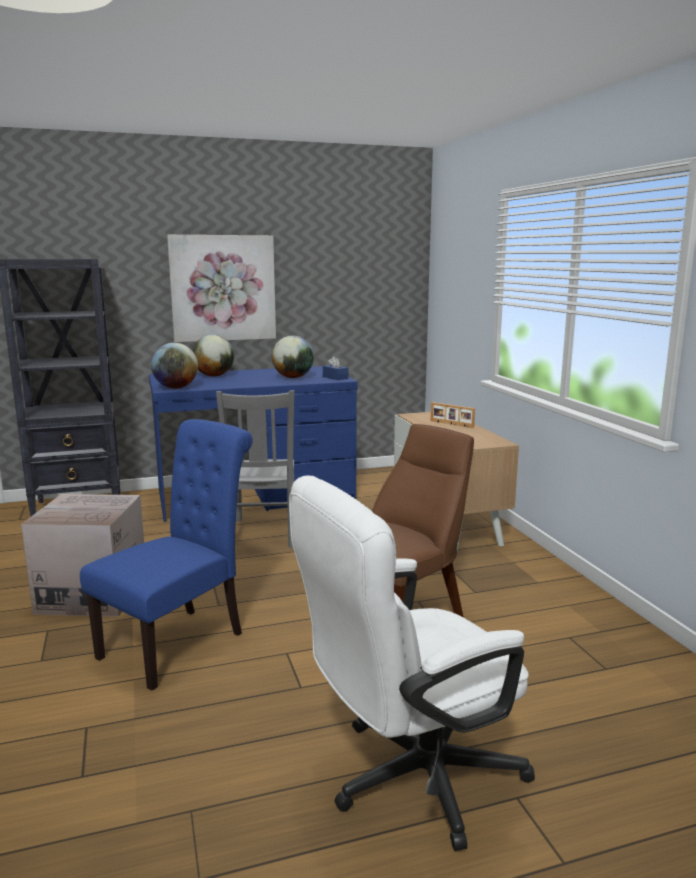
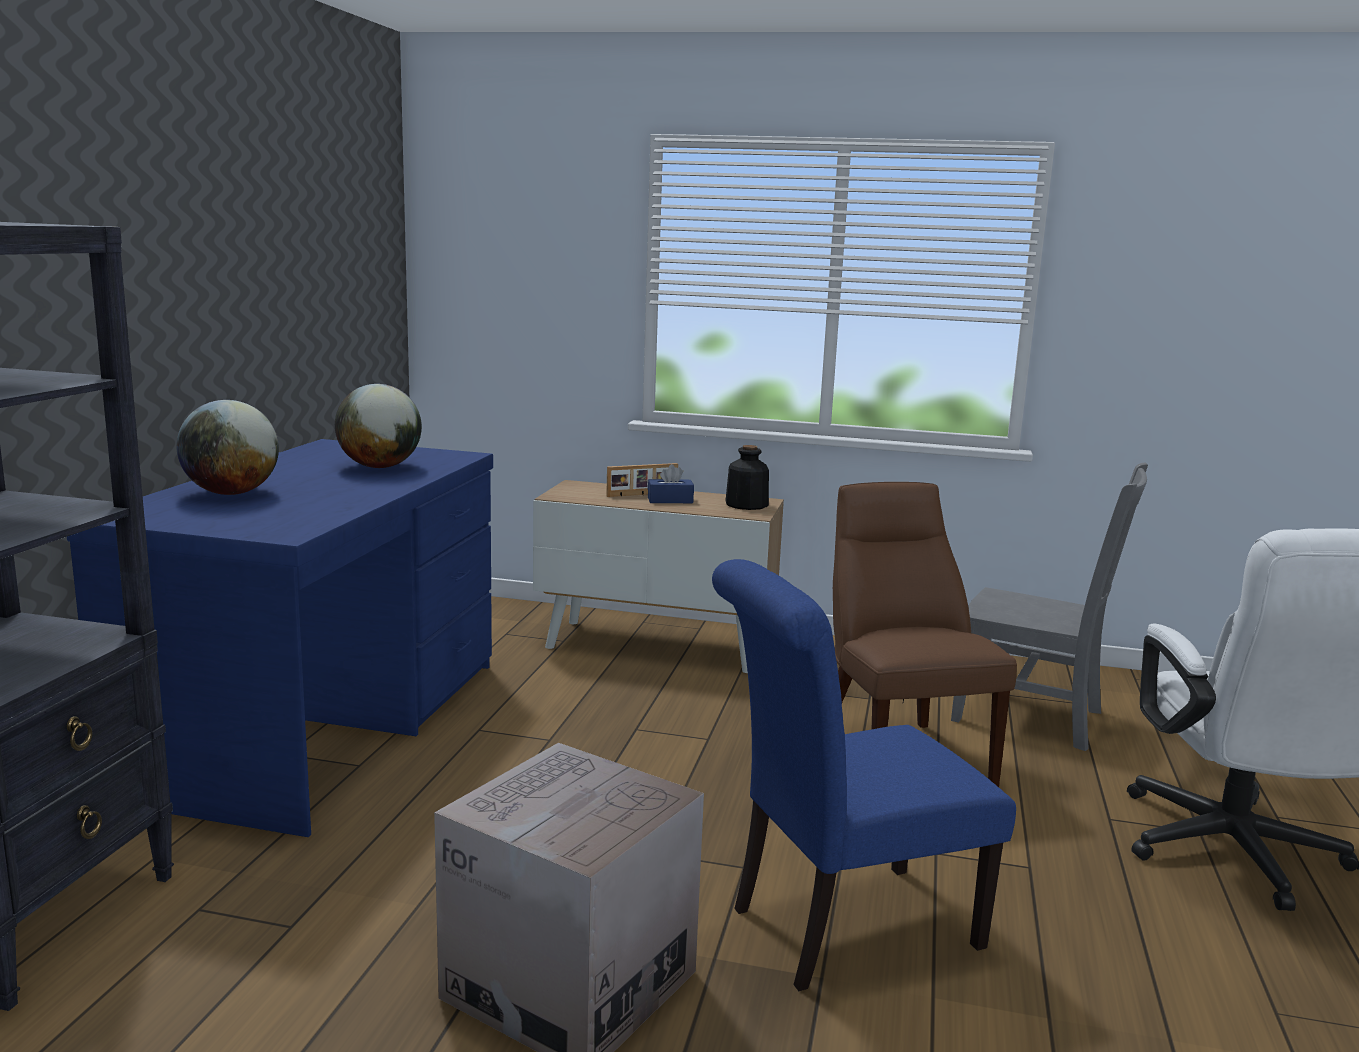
camera: 60 degrees left, 0 degrees up
(176, 388) = (291, 527): globe -> none
(179, 642) = (841, 929): blue chair -> blue chair turned 90 degrees counterclockwise
(223, 288) = (173, 293): picture -> none
(263, 534) = (515, 765): grey chair -> grey chair (1033, 717)
(335, 377) = (439, 454): blue tissue box -> blue tissue box (670, 500)
(482, 441) = (746, 505): none -> bottle

